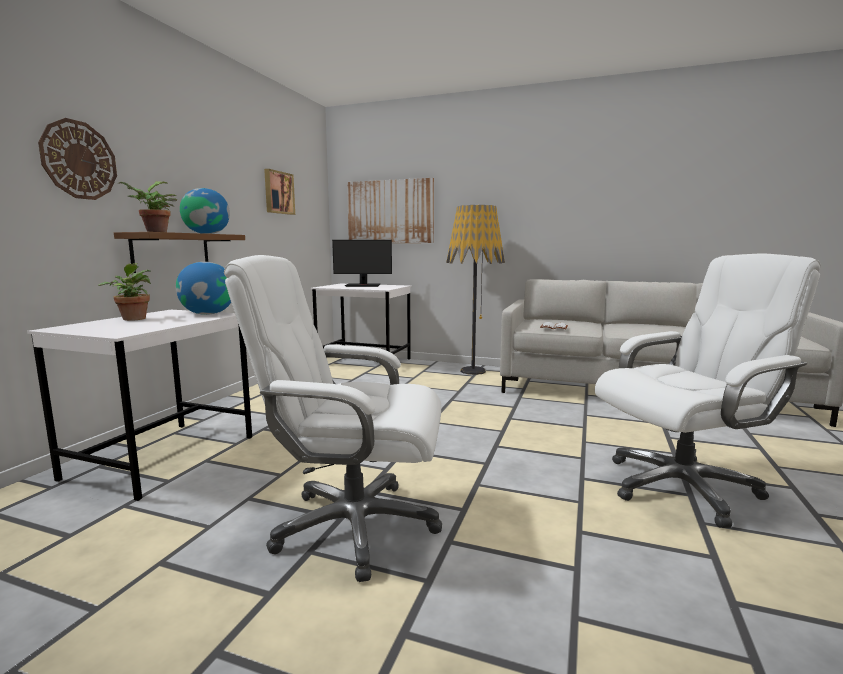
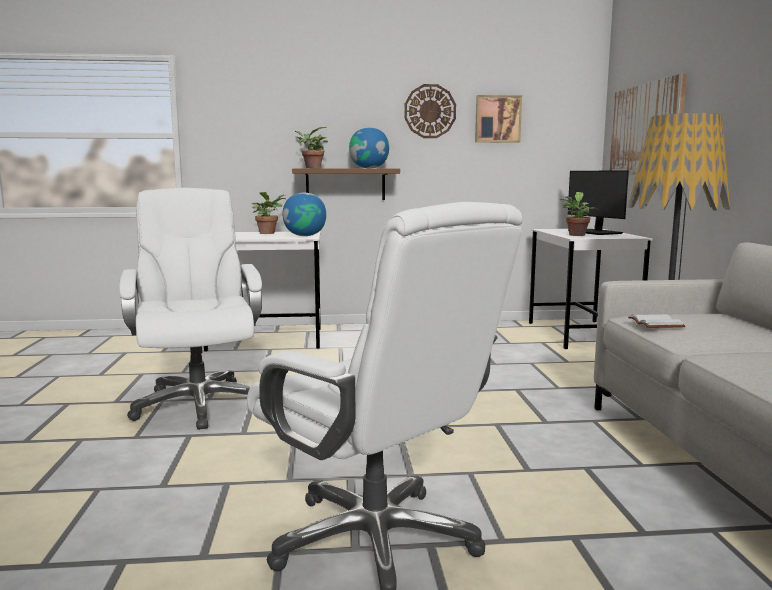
camera: 65 degrees right, 0 degrees up
(79, 160) = (273, 118): wall clock -> wall clock (430, 111)
(372, 288) = (576, 235): none -> potted plant

